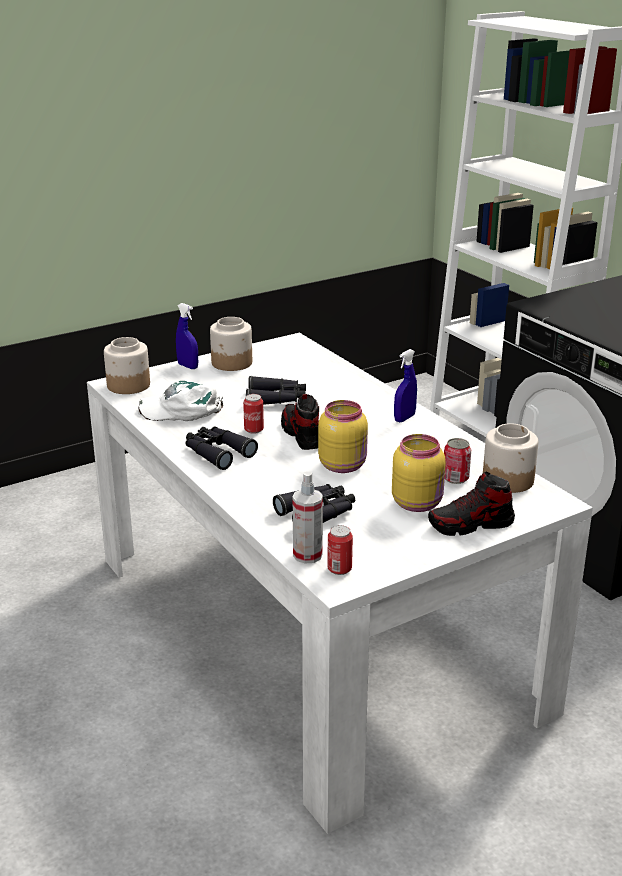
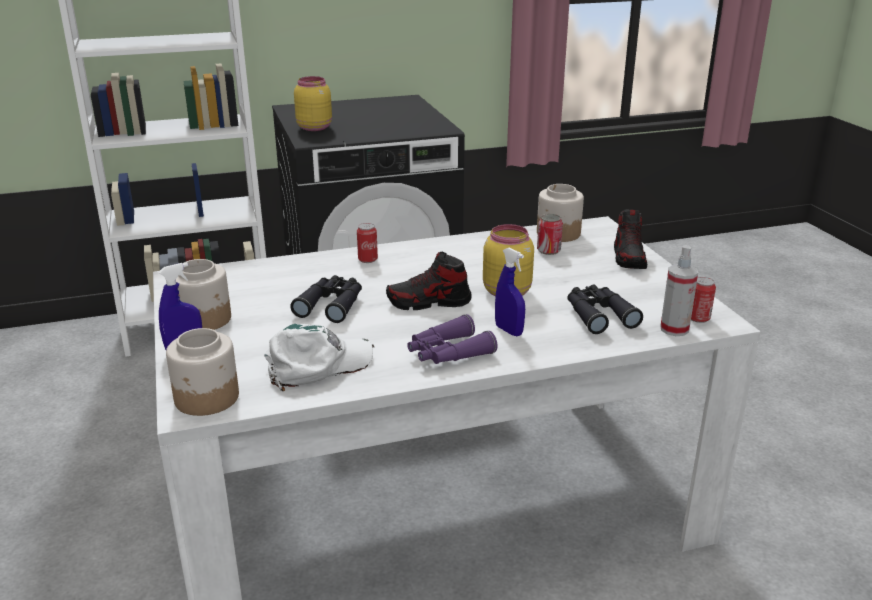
camera: 75 degrees left, 0 degrees up
(182, 410) = (318, 364): white cap -> white cap turned 135 degrees counterclockwise
(217, 453) = (448, 353): black binoculars -> purple binoculars
(254, 430) = (401, 326): can -> can (367, 259)
(404, 418) = (421, 252): blue spray bottle -> blue spray bottle (508, 330)
(418, 503) = (588, 271): yellow jar -> yellow jar (314, 127)

